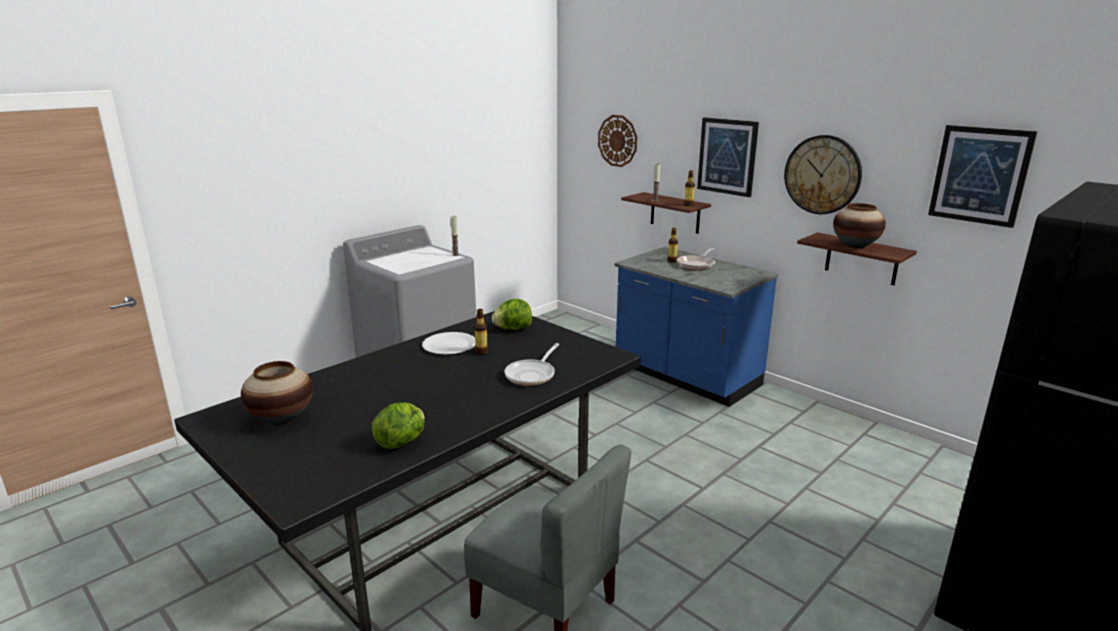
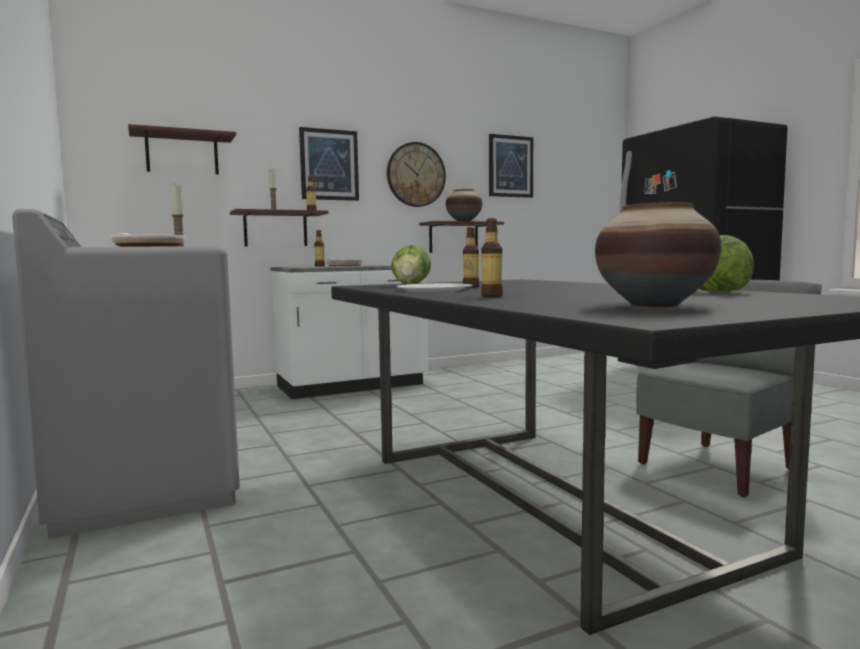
camera: 70 degrees left, 15 degrees down
(374, 370) = (491, 296): none -> bottle
(532, 375) = (547, 284): frying pan -> frying pan (147, 247)
(617, 141) = (182, 154): wall clock -> shelf
(686, 377) = (352, 386): blue counter -> white counter

